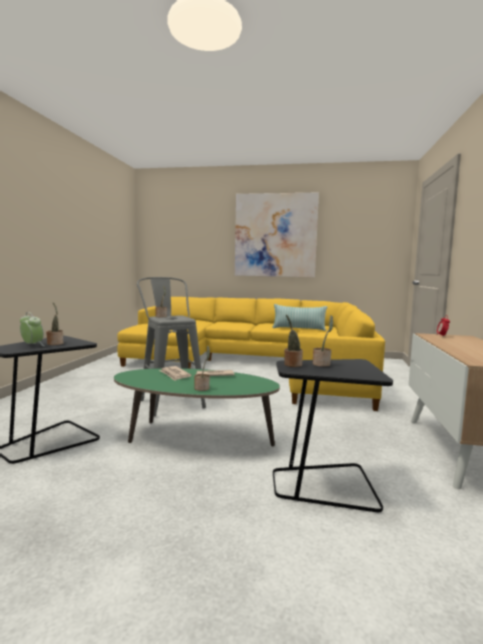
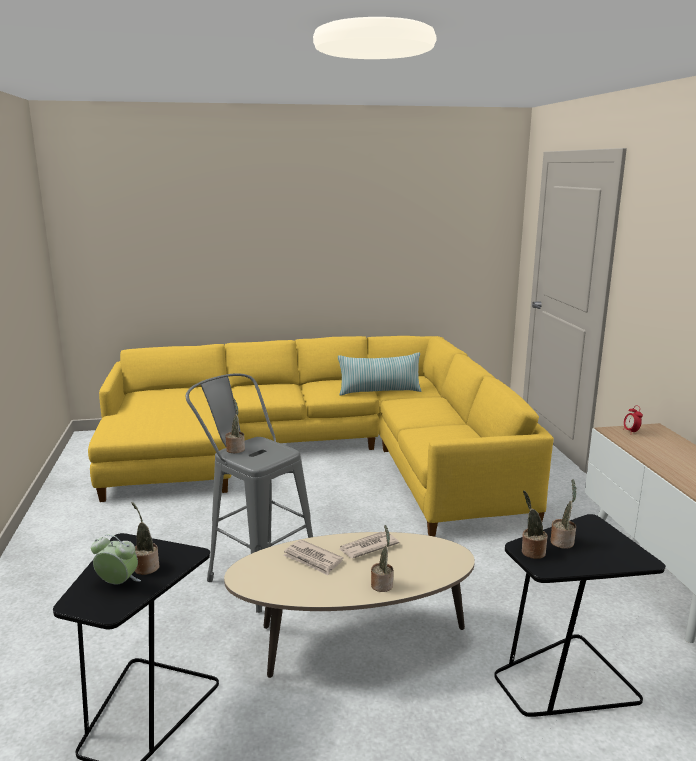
camera: 20 degrees left, 10 degrees up
(194, 438) = (352, 641): green coffee table -> beige coffee table
(275, 235) = (316, 229): picture -> none

